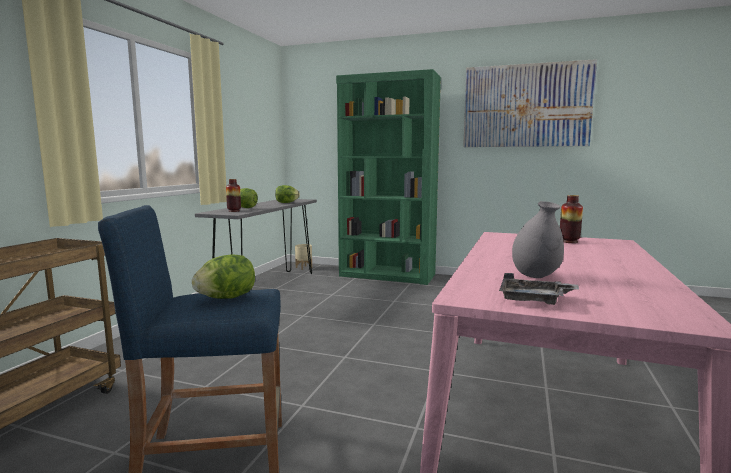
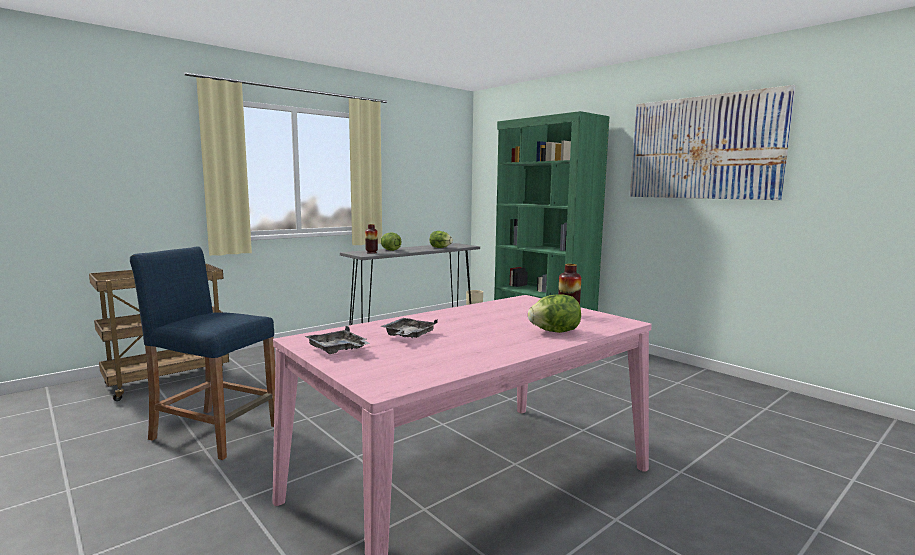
camera: 30 degrees right, 0 degrees up
(226, 298) = (220, 317): lettuce -> lettuce (554, 332)
(535, 276) = (408, 336): grey vase -> grey tray

